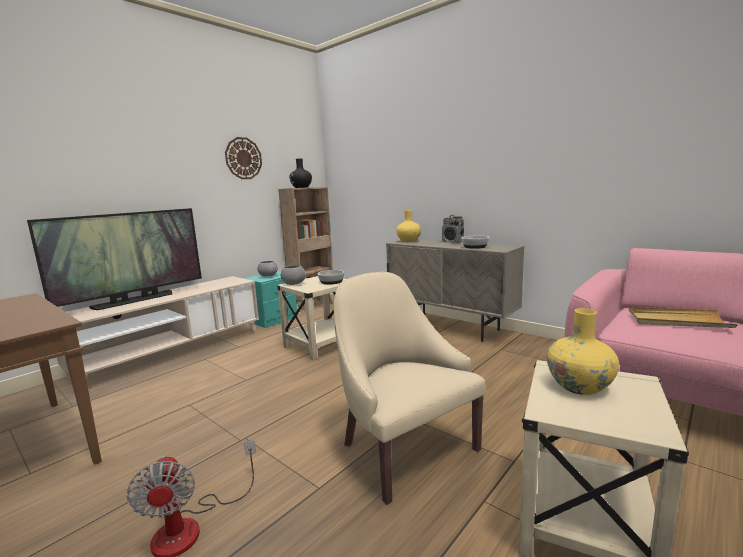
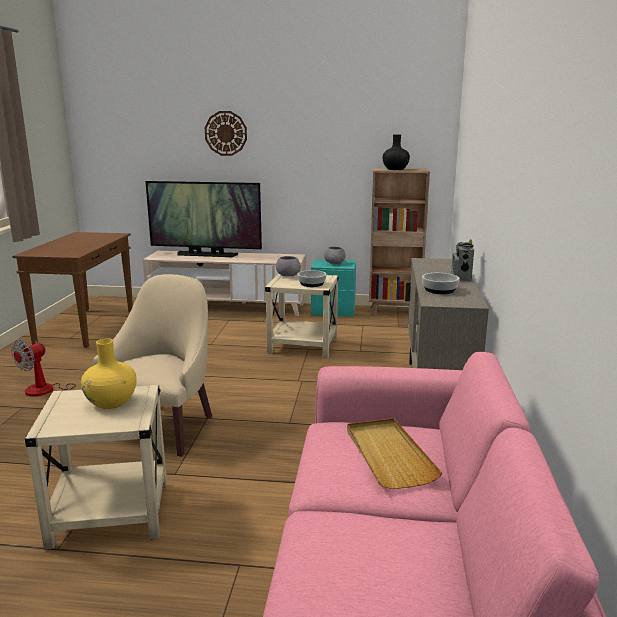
camera: 55 degrees right, 5 degrees up
(243, 158) = (337, 132): wall clock -> wall clock (226, 133)
(408, 241) = (438, 262): yellow vase -> none

